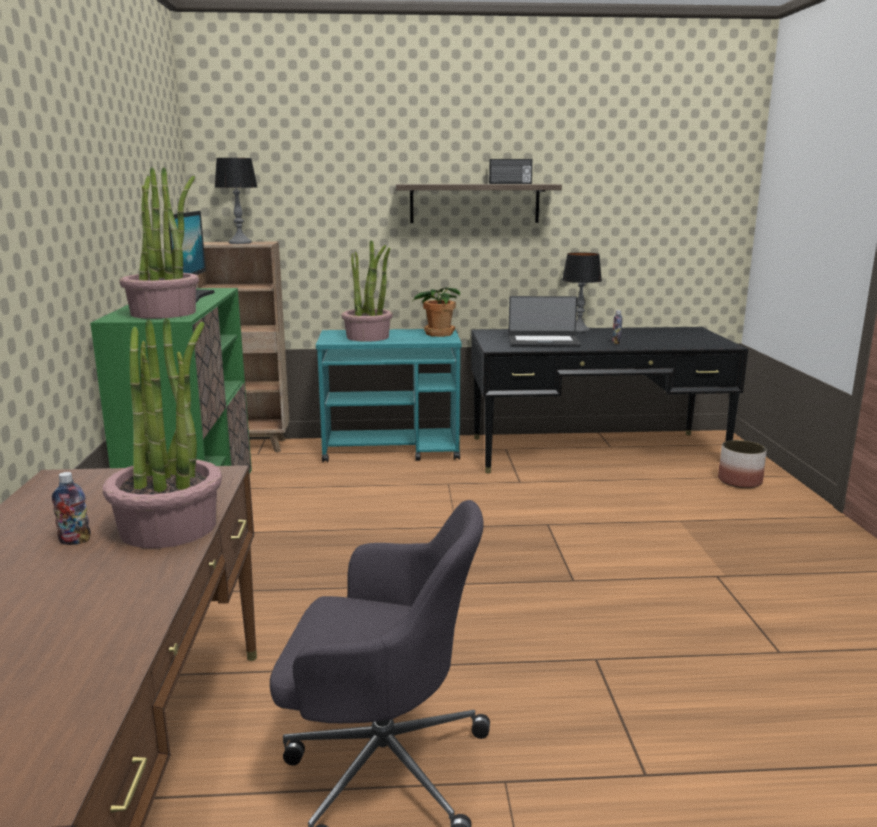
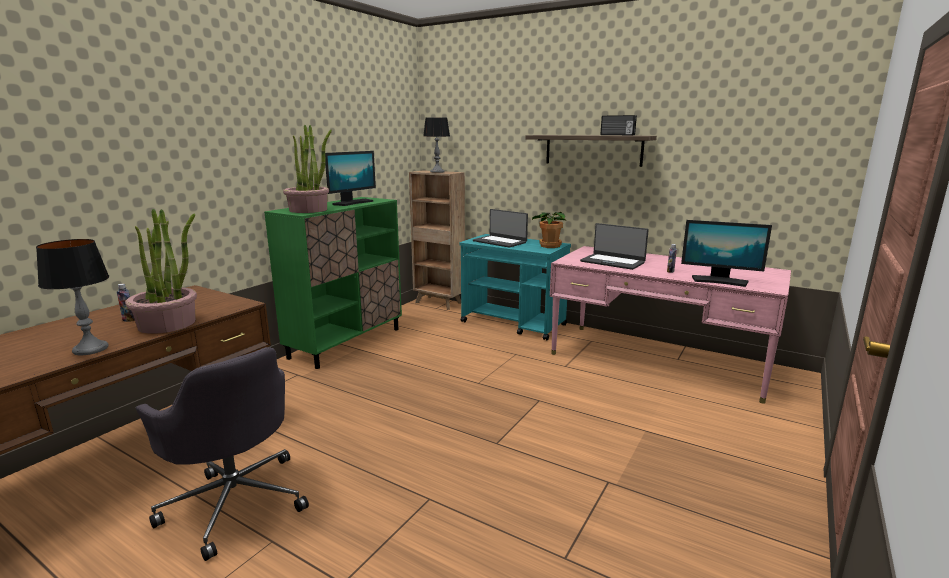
camera: 35 degrees right, 0 degrees up
(368, 337) = (500, 242): potted plant -> laptop
(579, 330) = (664, 258): table lamp -> table lamp (90, 349)
(594, 452) = (657, 360): black desk -> pink desk
(674, 345) = (719, 281): none -> monitor
(740, 481) = (756, 418): planter -> none

